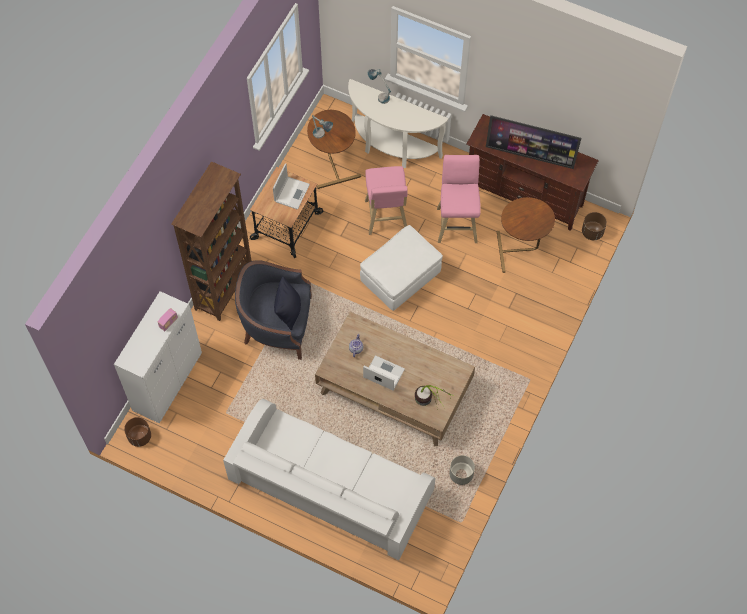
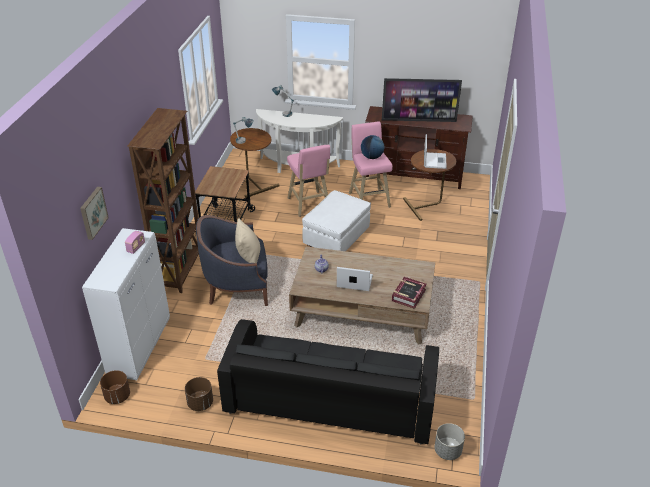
camera: 15 degrees left, 25 degrees down
(129, 299) = (92, 212): none -> picture
(288, 311) = (249, 257): black pillow -> beige pillow
(292, 192) = (228, 178): laptop -> laptop (434, 160)
(330, 486) = (330, 397): white sofa -> black sofa
(430, 405) = (408, 295): potted plant -> book
(460, 196) = (372, 157): none -> globe
(461, 474) = (454, 361): grey planter -> grey planter (447, 451)
(592, 232) = (477, 187): brown planter -> brown planter (200, 403)

